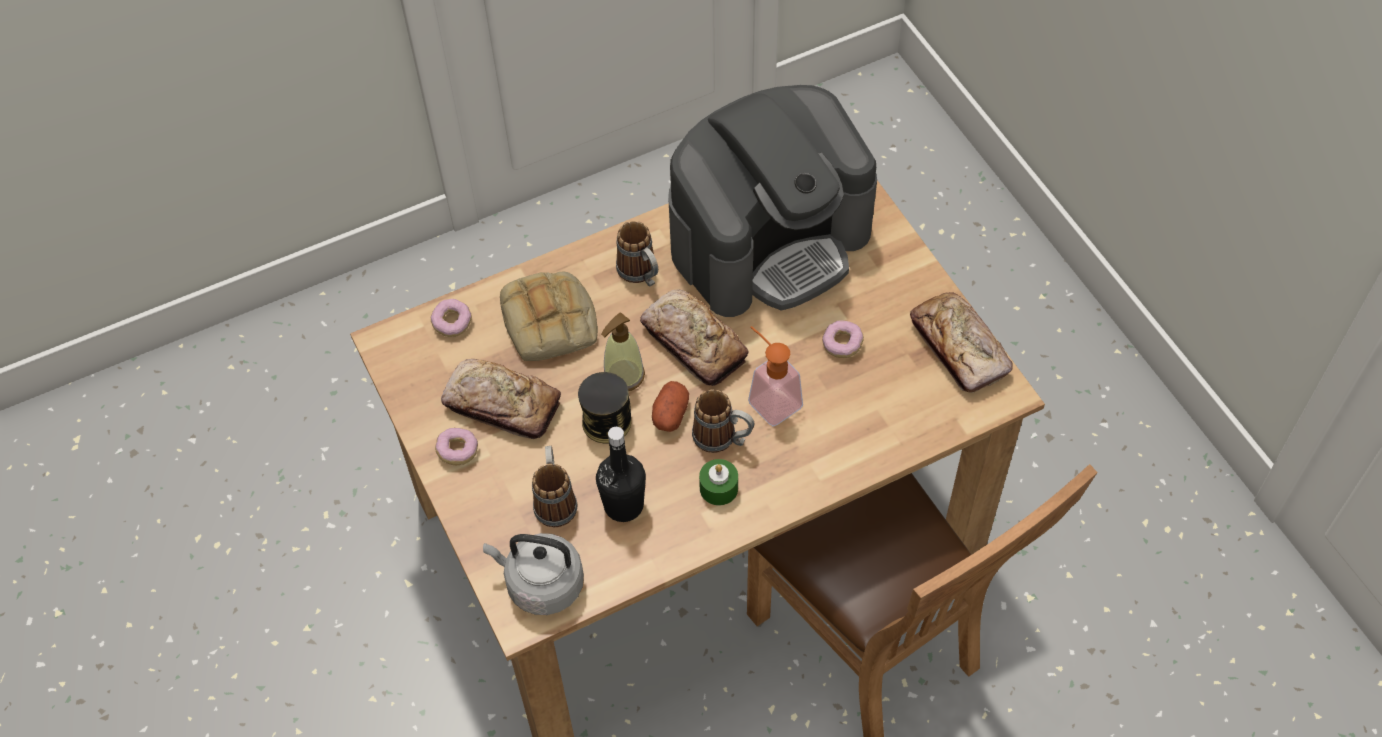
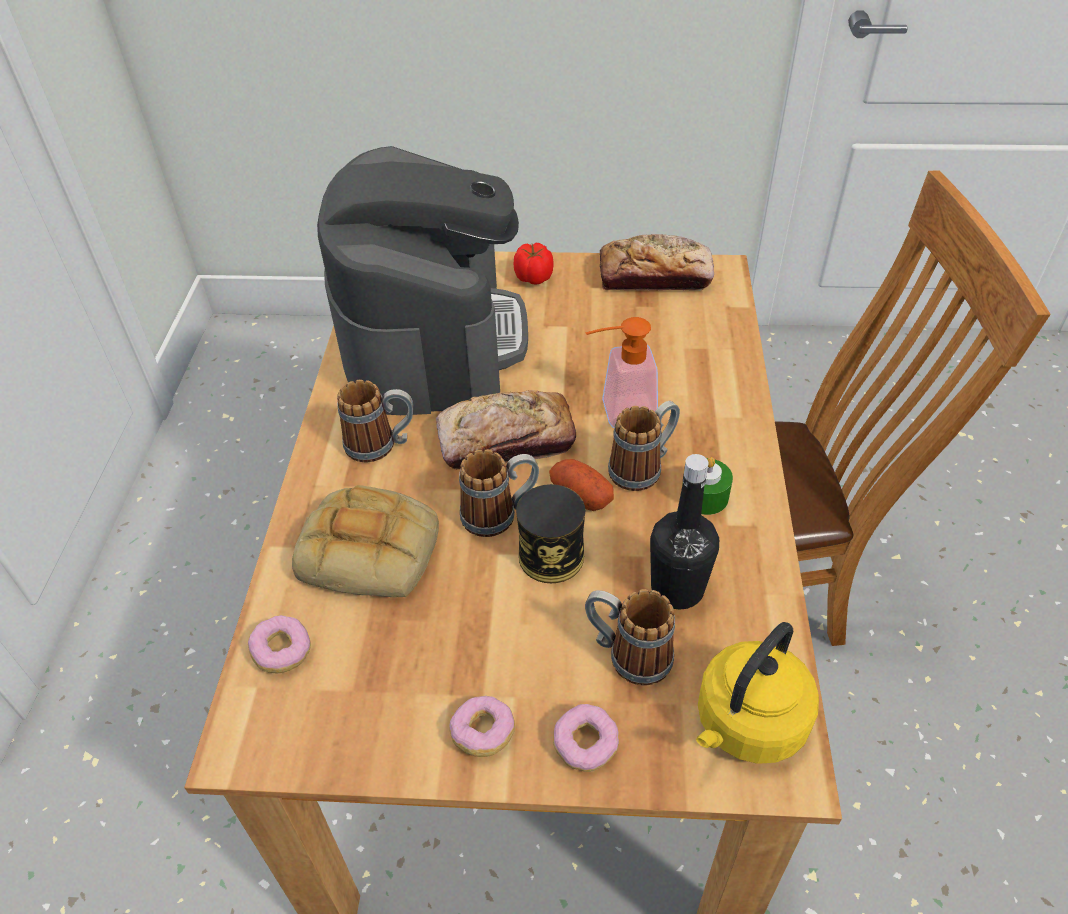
camera: 60 degrees left, 10 degrees down
(502, 405) = (450, 650): bread -> none
(541, 584) = (747, 725): grey kettle -> yellow kettle
(623, 375) = (500, 514): soap dispenser -> mug
(842, 344) = (593, 340): donut -> donut (585, 744)
(891, 267) = (534, 278): none -> tomato

